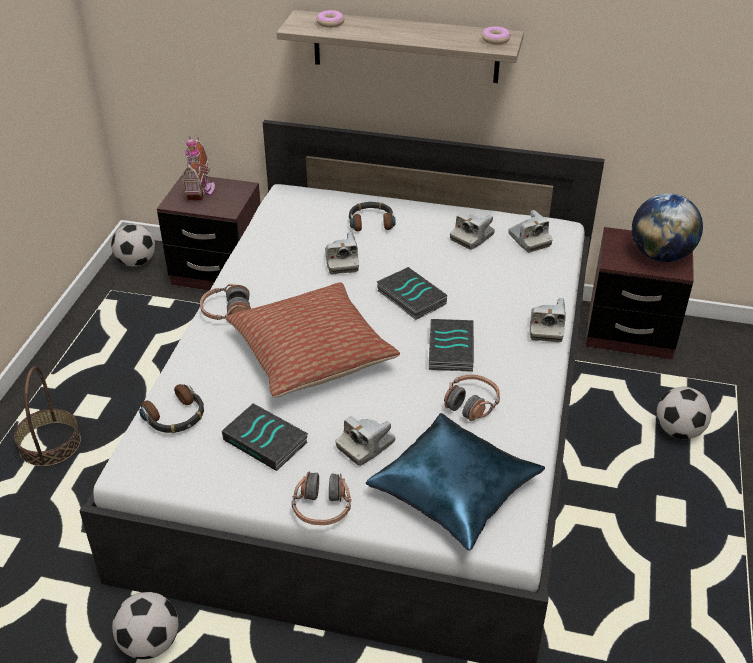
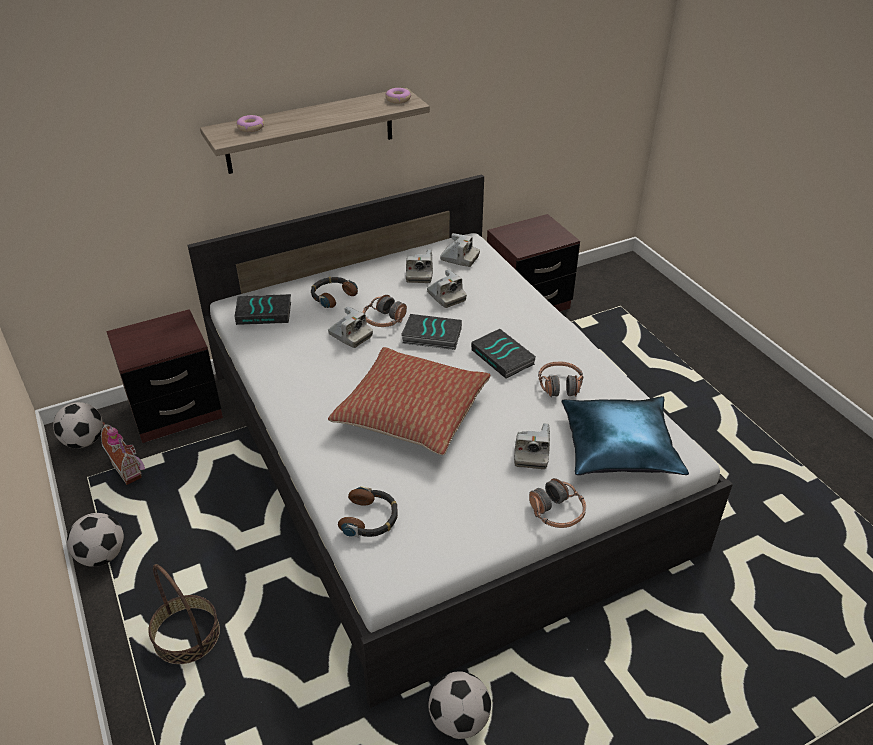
camera: 40 degrees left, 0 degrees up
(201, 190) = (144, 337): toy house -> toy house (130, 469)
(226, 311) = (304, 418): headphones -> headphones (384, 320)
(267, 441) = (462, 492): book -> book (264, 313)
(546, 328) = (543, 311): camera -> camera (446, 296)
(660, 255) = (543, 233): globe -> none
(678, 431) = (621, 351): football -> football (102, 555)

